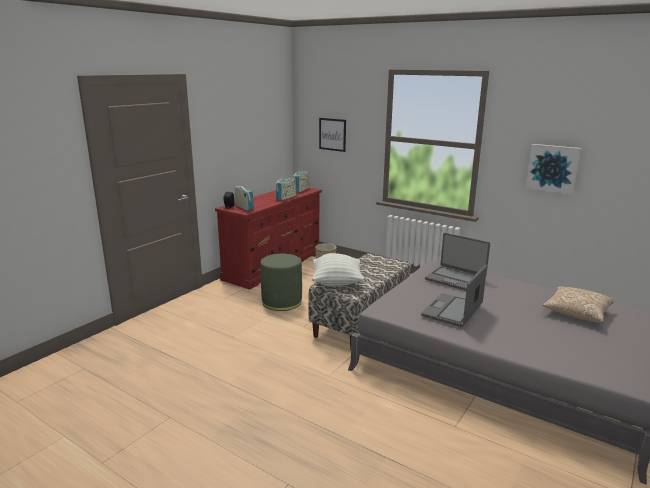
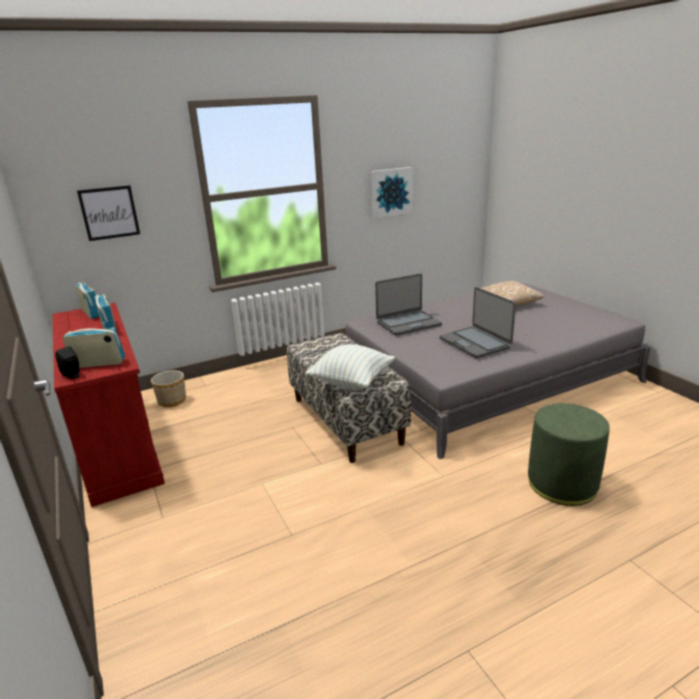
camera: 60 degrees left, 5 degrees up
(282, 302) = (237, 463): green ottoman -> green ottoman (562, 483)

